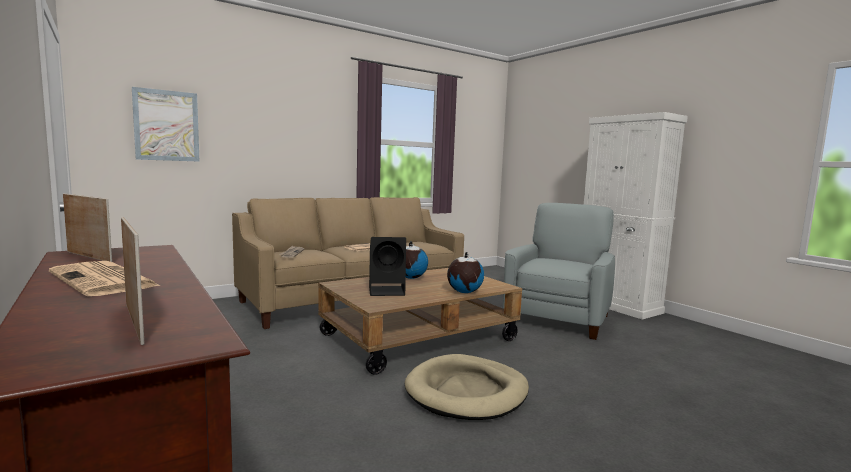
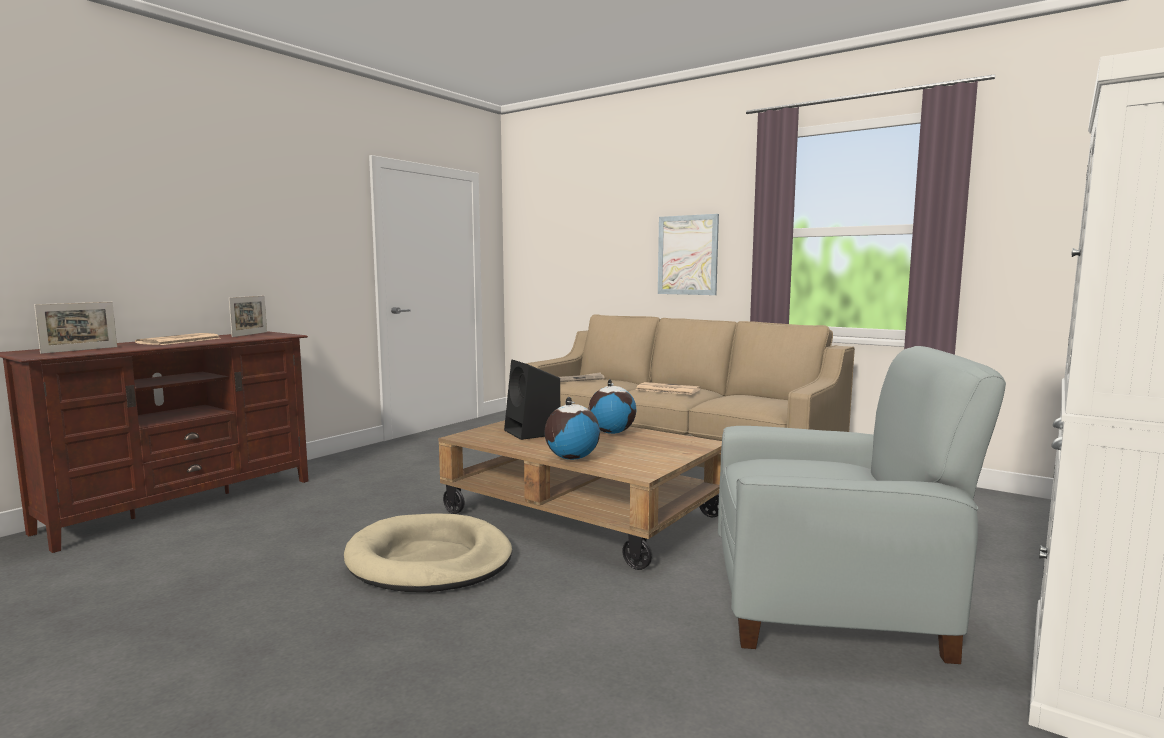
camera: 70 degrees right, 0 degrees up
(166, 125) = (562, 239): picture -> picture (687, 255)

